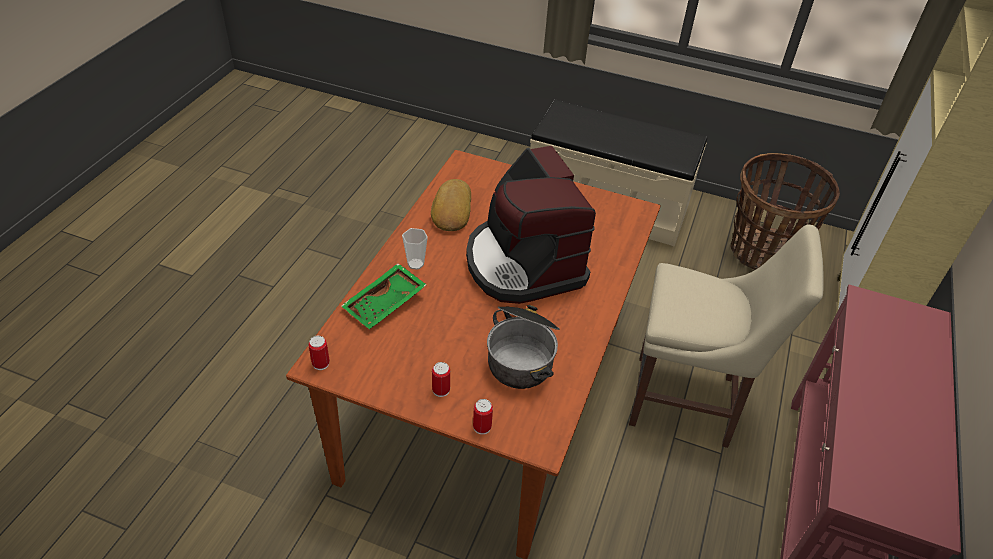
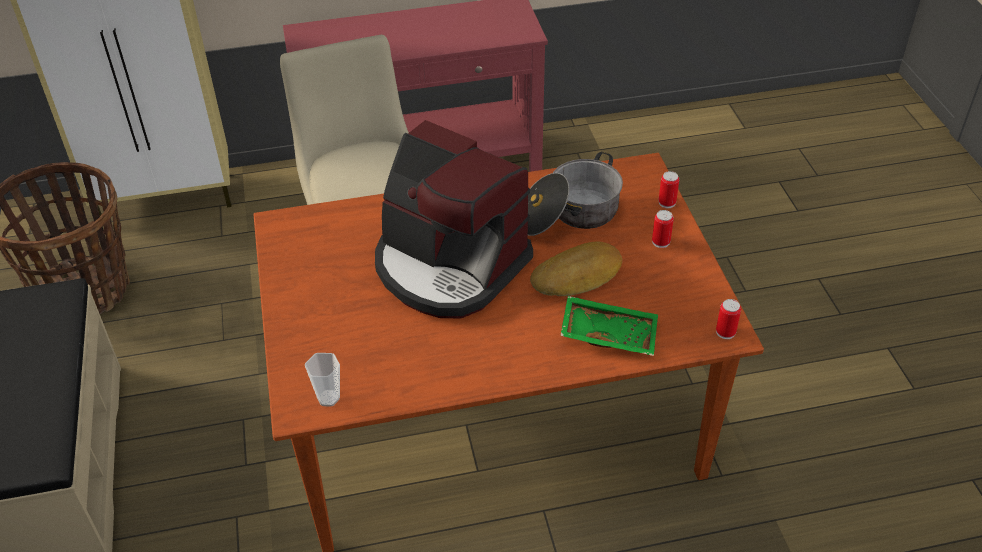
camera: 120 degrees left, 0 degrees up
(415, 264) = (531, 344): cup -> cup (328, 398)
(450, 210) = (412, 367): bread -> bread (578, 276)
(523, 263) = (449, 266): coffee machine -> coffee machine turned 90 degrees clockwise

